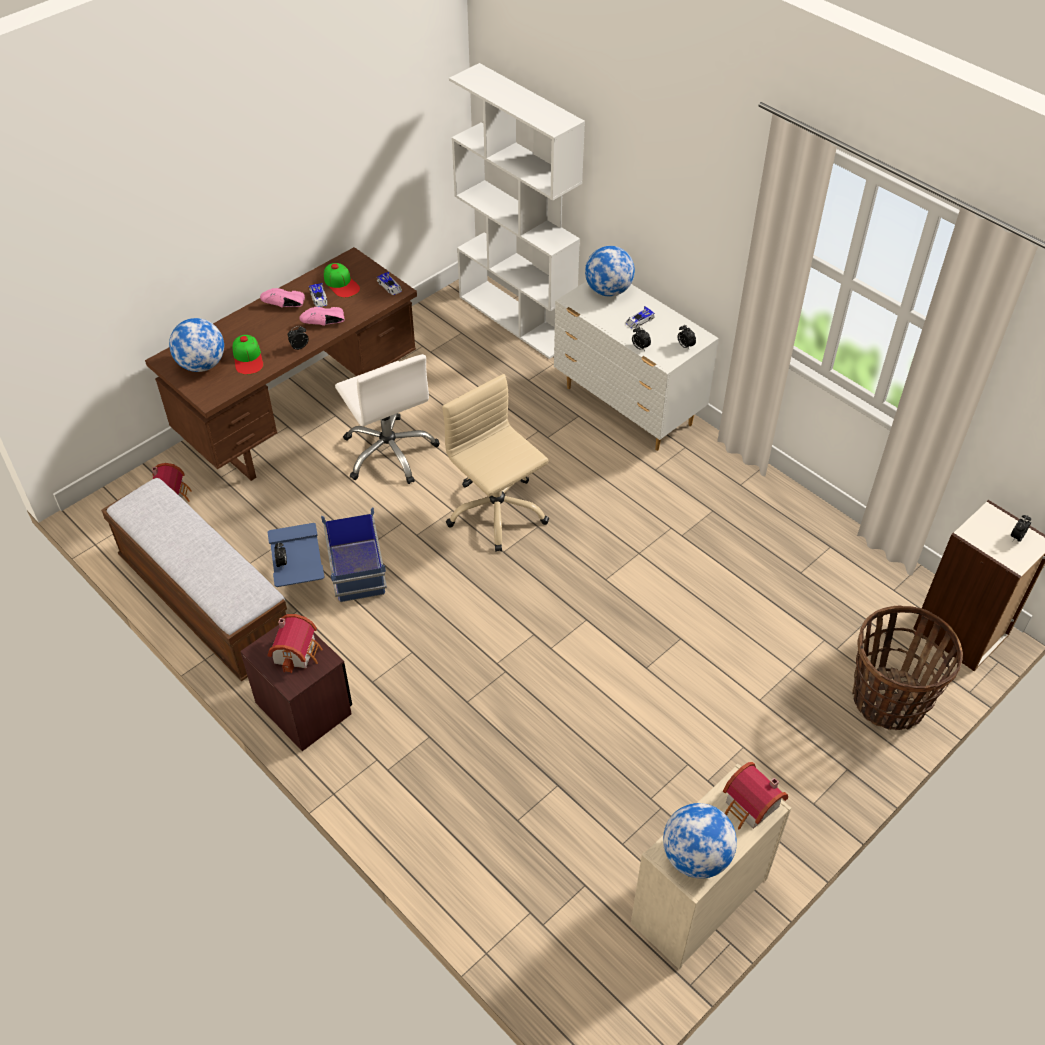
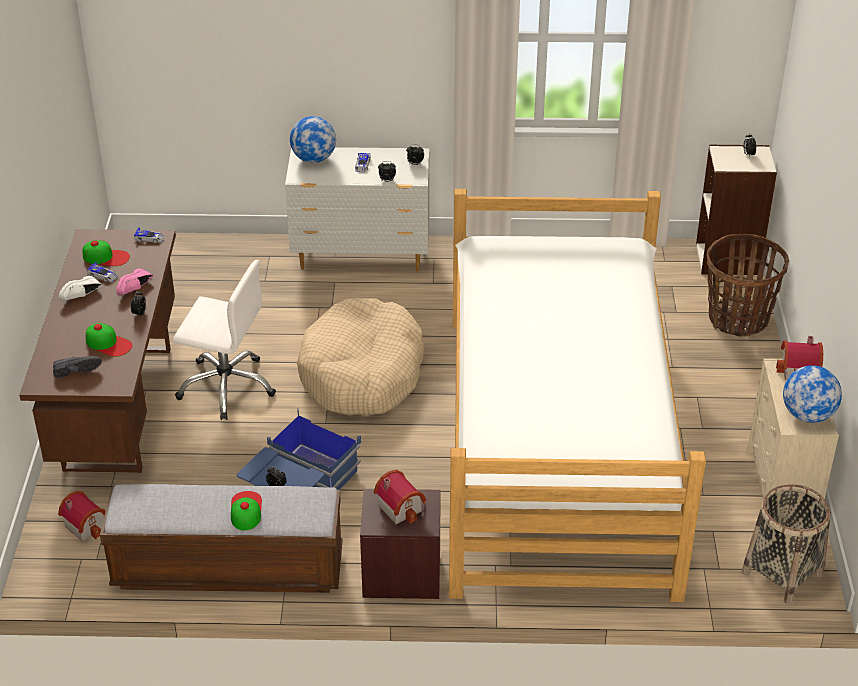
camera: 45 degrees left, 10 degrees down
(199, 565) = (246, 510): none -> cap
(202, 365) = (76, 369): globe -> black shoe
(284, 306) = (82, 296): pink shoe -> white shoe
(496, 512) = (362, 373): beige office chair -> beige dog bed
(517, 319) = (198, 247): white bookcase -> none
(556, 696) = (555, 448): none -> bed
(589, 980) = (782, 573): none -> basket

